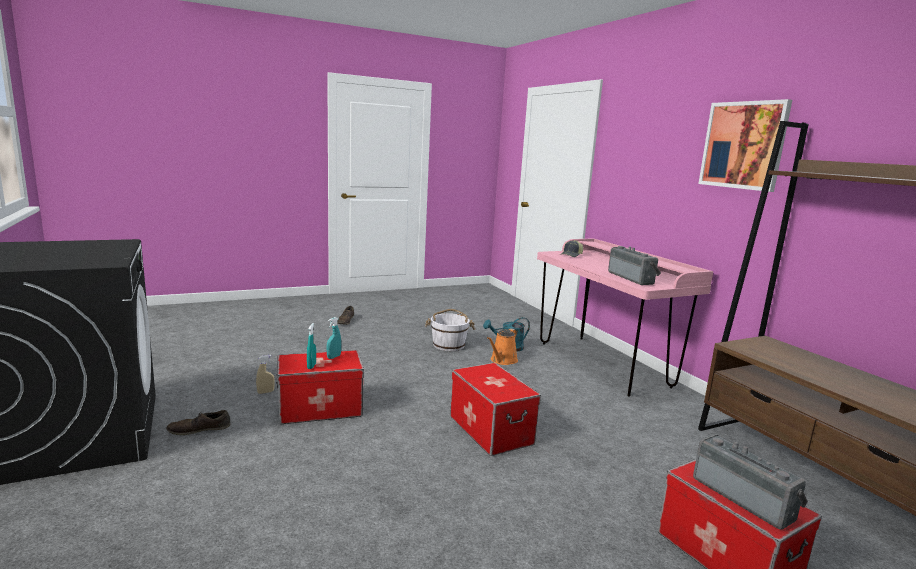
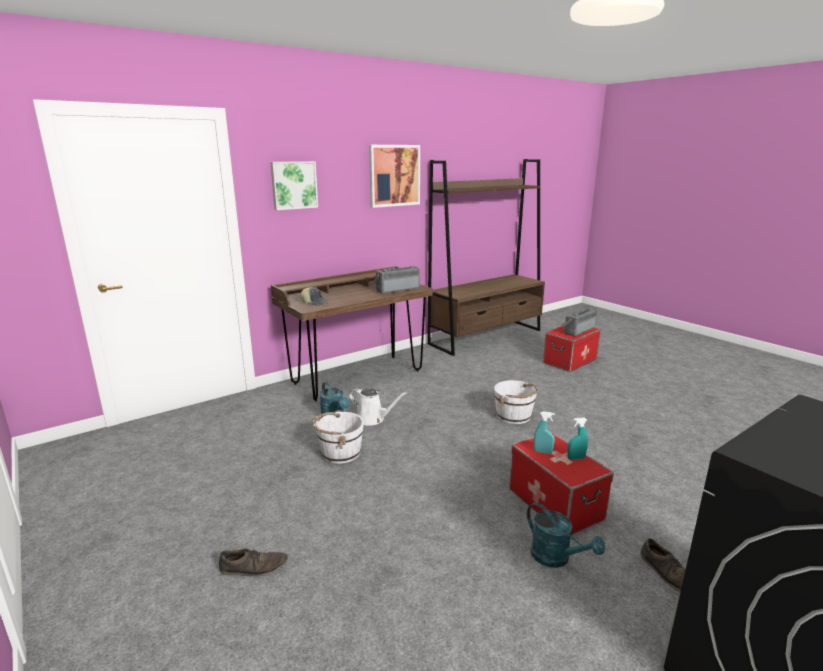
camera: 100 degrees left, 5 degrees up
(265, 392) = (556, 558): beige spray bottle -> turquoise watering can
(490, 430) = (514, 416): storage box -> white bucket
(502, 360) = (373, 419): orange watering can -> white watering can
(602, 364) = (357, 377): pink desk -> brown desk
(633, 148) = (294, 185): none -> picture

